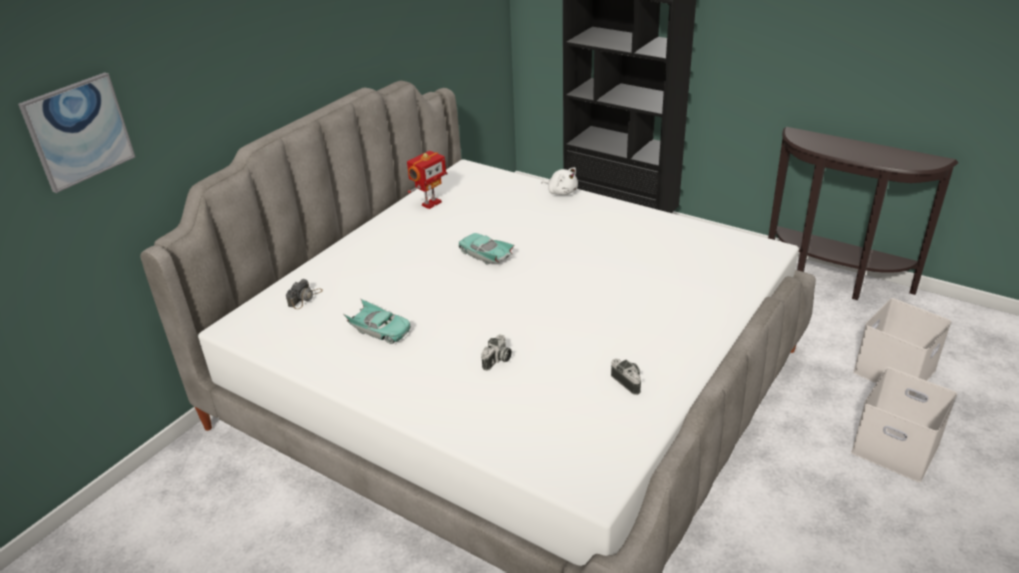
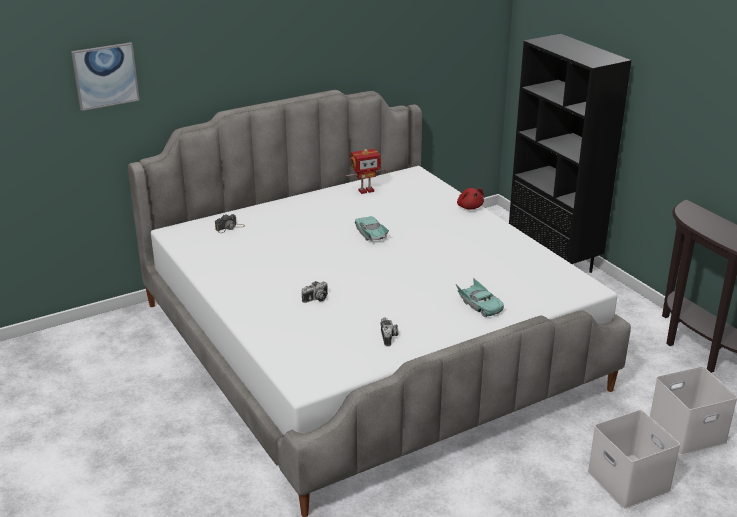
camera: 25 degrees right, 5 degrees down
(379, 330) = (258, 260): turquoise toy car -> turquoise toy car (479, 305)
(561, 192) = (469, 207): white plush toy -> red plush toy

